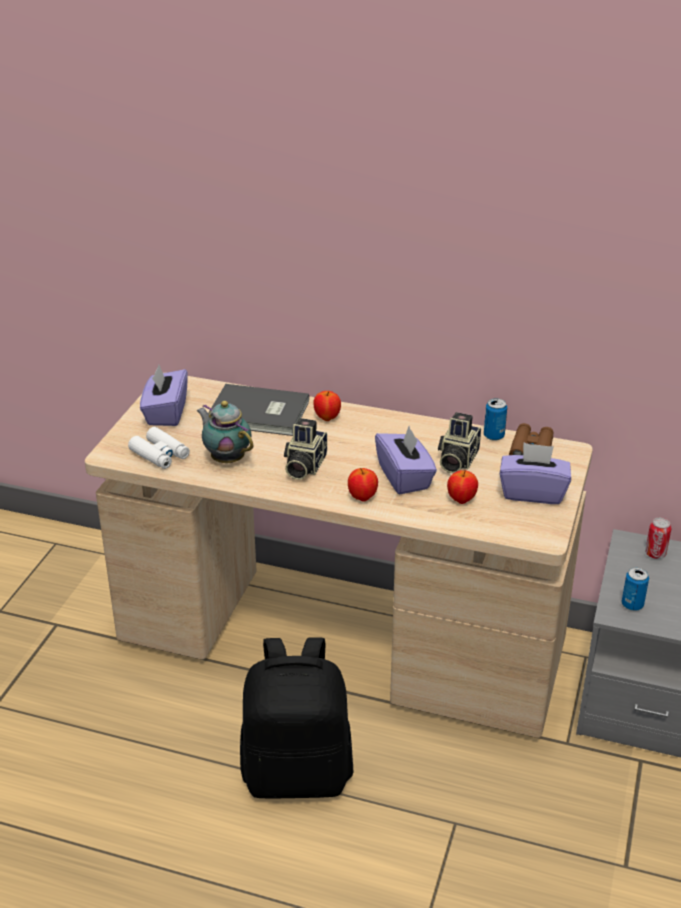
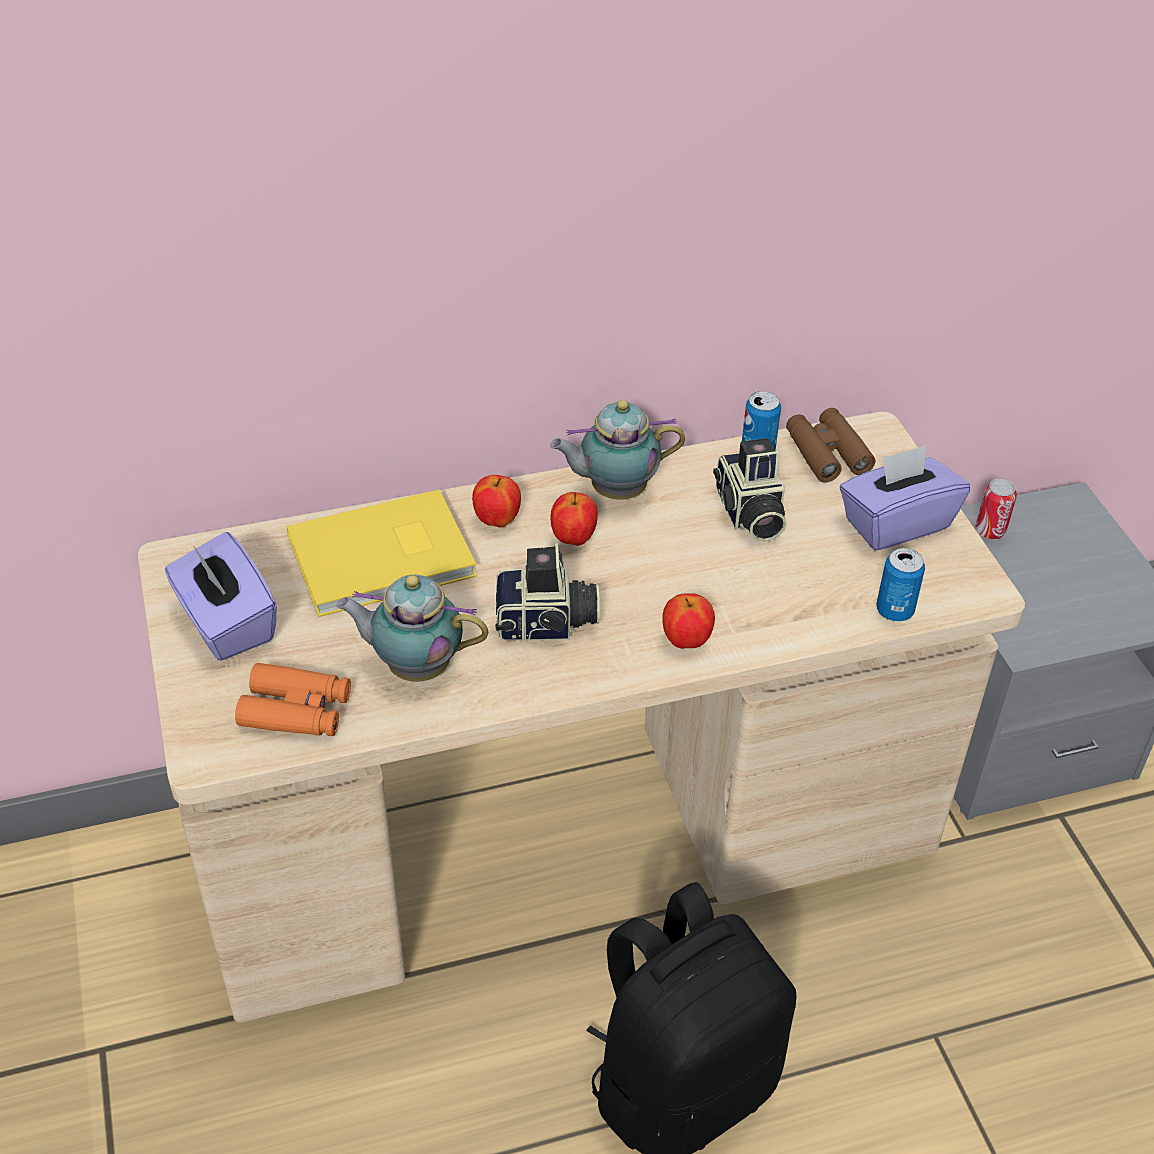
camera: 35 degrees left, 10 degrees up
(160, 454) = (296, 710): white binoculars -> orange binoculars
(259, 414) = (385, 559): grey book -> yellow book
(303, 466) = (547, 625): camera -> camera turned 75 degrees counterclockwise
(398, 426) = (614, 491): none -> teapot
(404, 477) = (709, 577): purple tissue box -> none
(461, 500) = (820, 580): apple -> apple (573, 539)
(632, 605) = (1032, 622): can -> can (894, 610)

